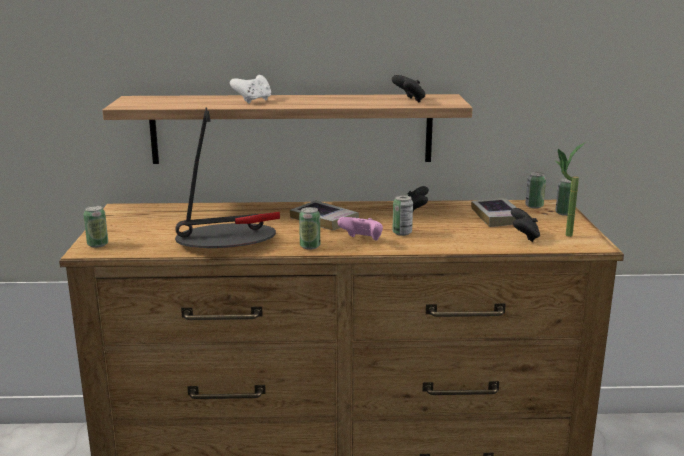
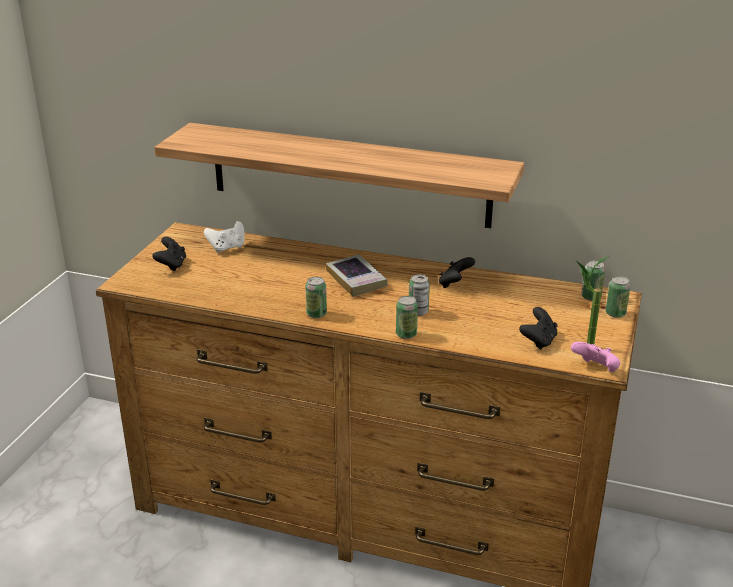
camera: 20 degrees right, 10 degrees up
(97, 244) = (135, 277): can -> can (406, 334)
(226, 240) = (247, 291): table lamp -> none
(253, 101) = (300, 150): white game controller -> white game controller (227, 248)
(362, 241) = (370, 315): pink game controller -> pink game controller (596, 369)
(409, 100) = (455, 170): black game controller -> black game controller (171, 265)
(497, 217) = (536, 306): book -> none

